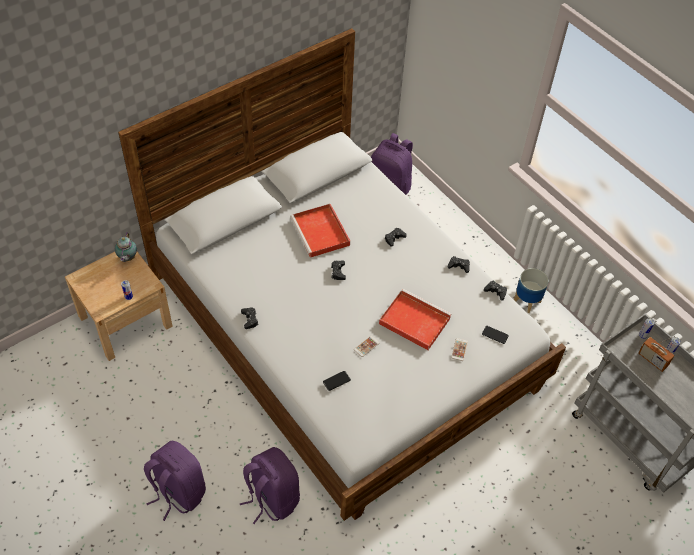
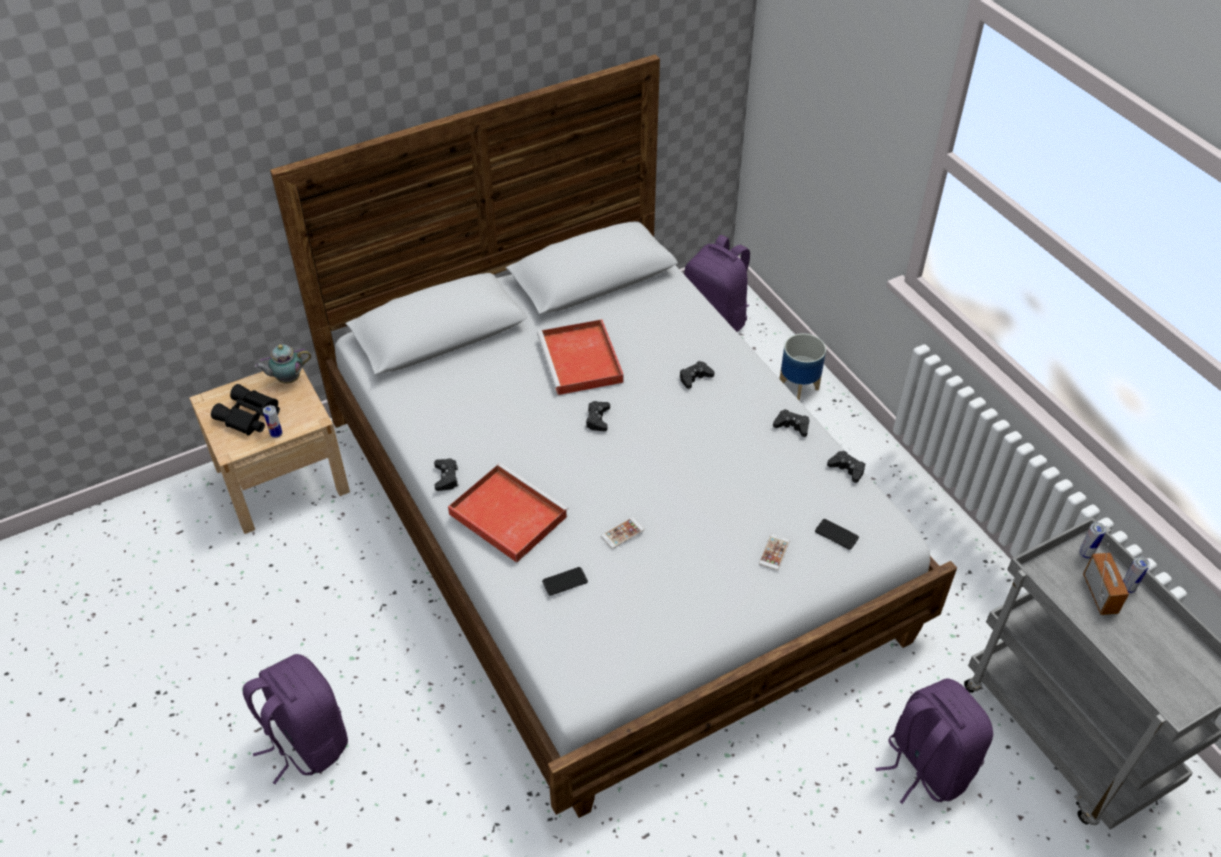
camera: 10 degrees right, 5 degrees down
(107, 287) = (249, 417): none -> black binoculars
(127, 258) = (287, 379): teapot -> teapot turned 60 degrees clockwise
(271, 498) = (451, 767): purple backpack -> purple backpack (925, 765)
(413, 321) = (705, 501): red tray -> red tray (506, 514)
(527, 301) = (909, 503): planter -> planter (799, 387)
(652, 360) = (1100, 594): radio -> radio turned 150 degrees counterclockwise

